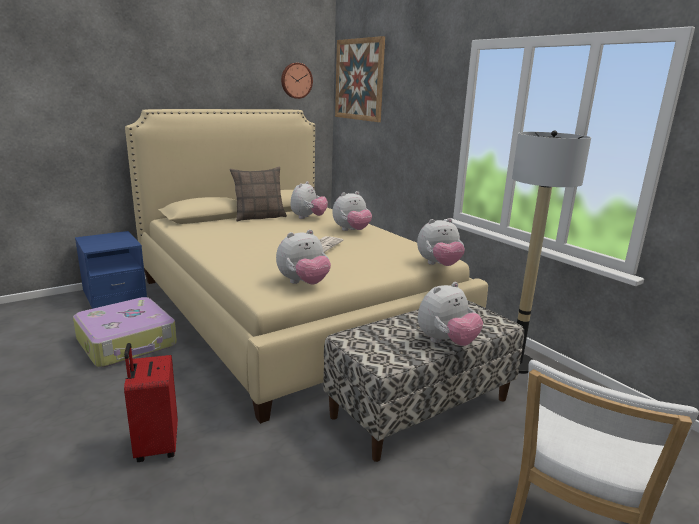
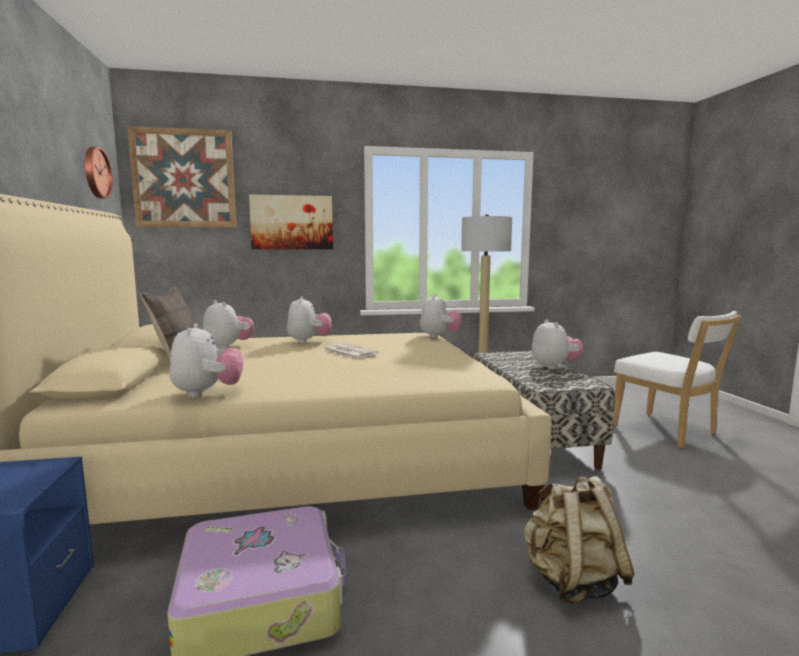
camera: 65 degrees left, 10 degrees down
(155, 446) = (572, 582): red suitcase -> beige backpack
(303, 283) = (458, 367): plush toy -> plush toy (207, 393)
(412, 121) = (292, 222): none -> picture

